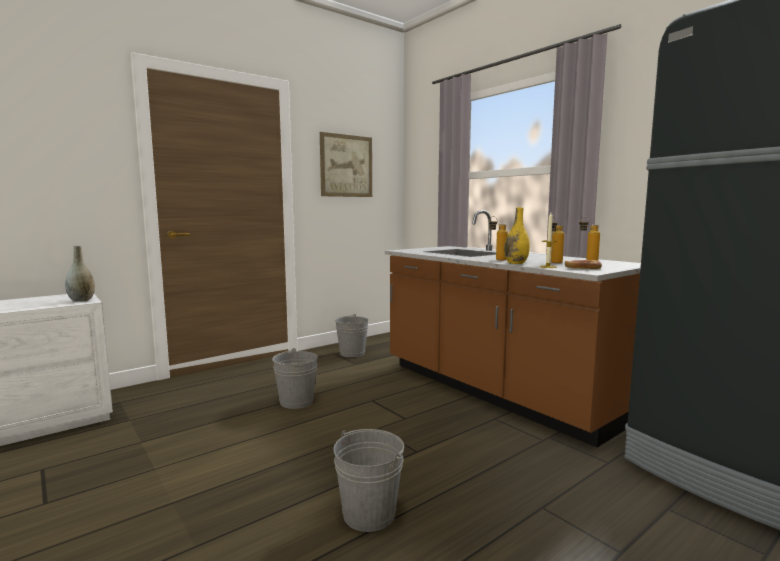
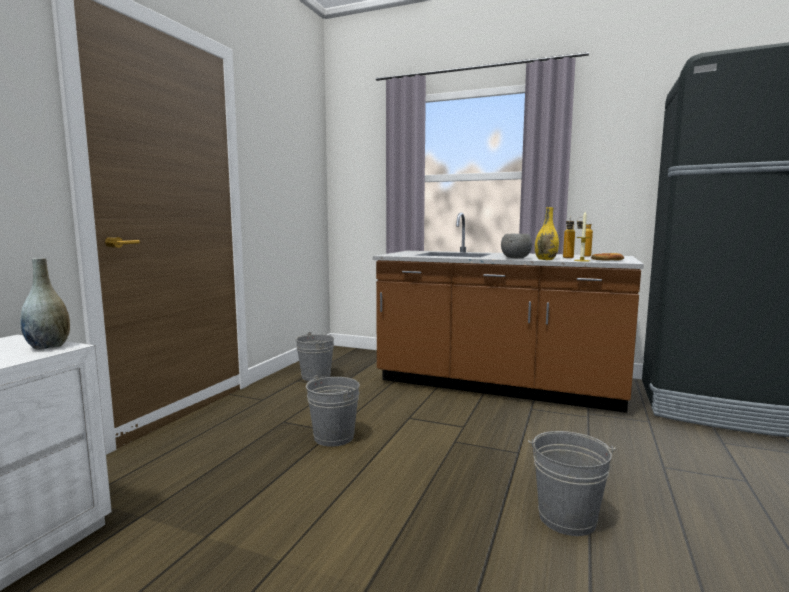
camera: 30 degrees left, 0 degrees up
(346, 166) = (284, 161): picture -> none
(496, 260) = (516, 258): bottle -> grey bowl

